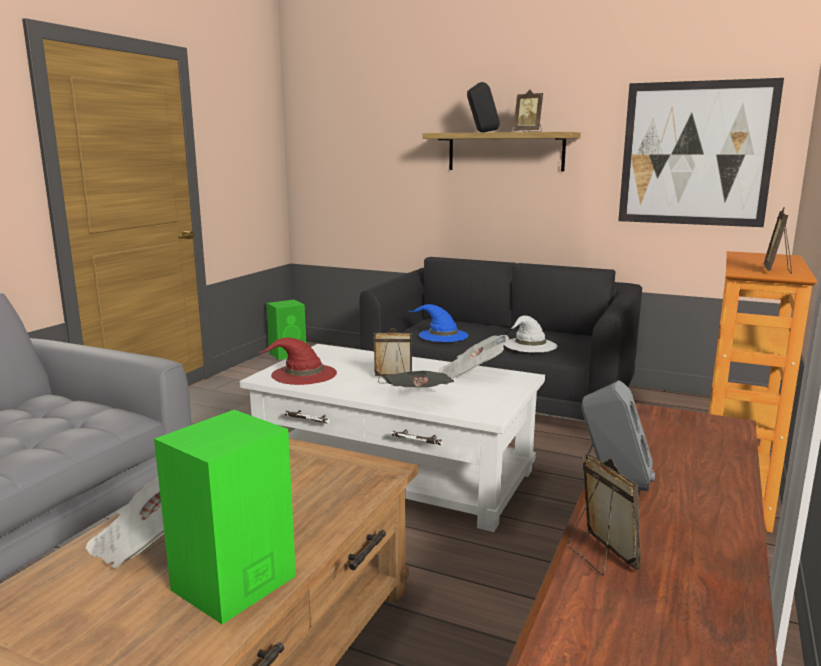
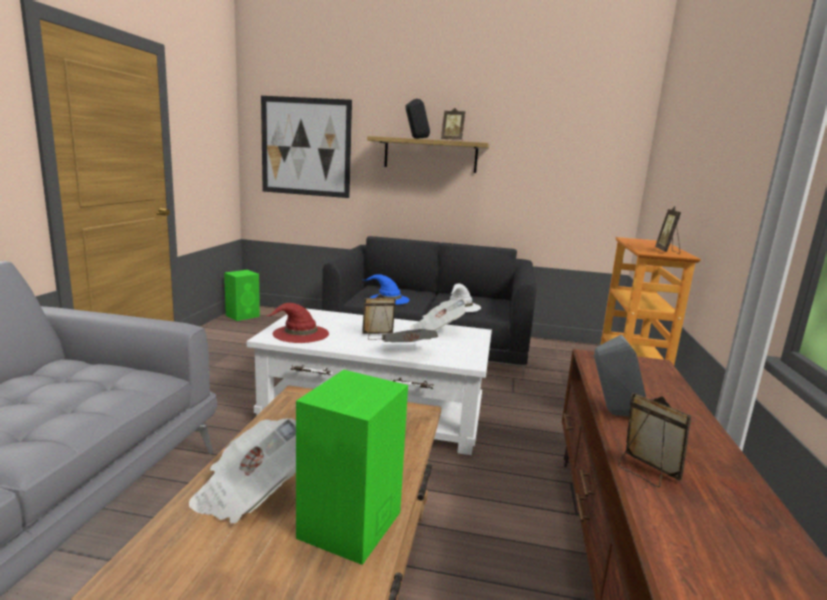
camera: 15 degrees left, 0 degrees up
(695, 154) = (572, 165): picture -> picture (305, 147)

